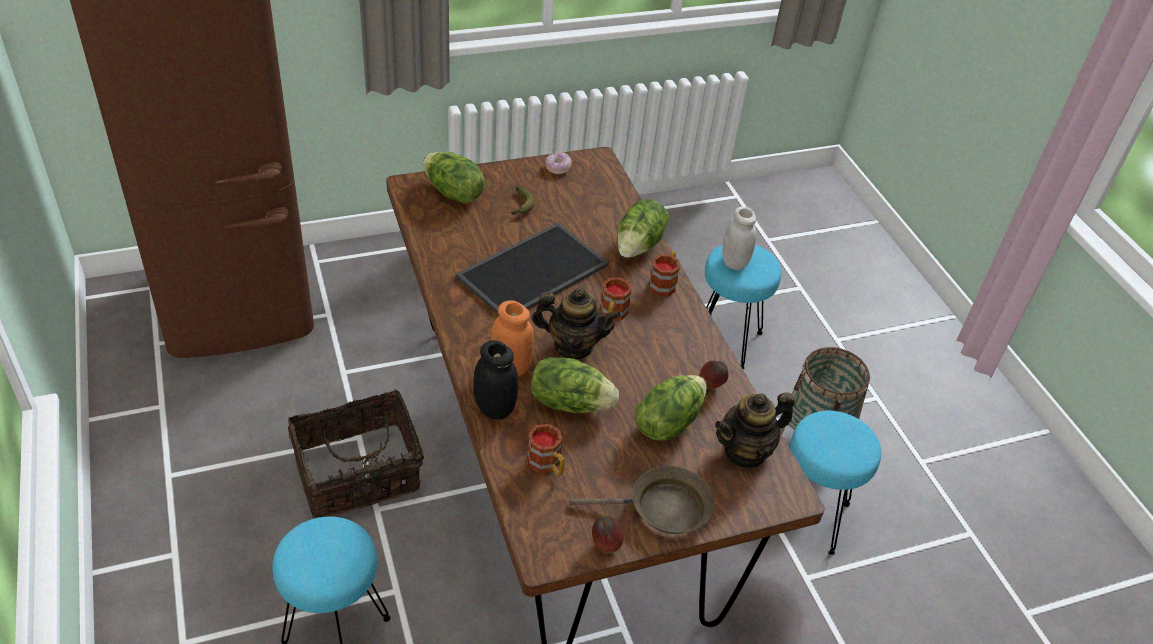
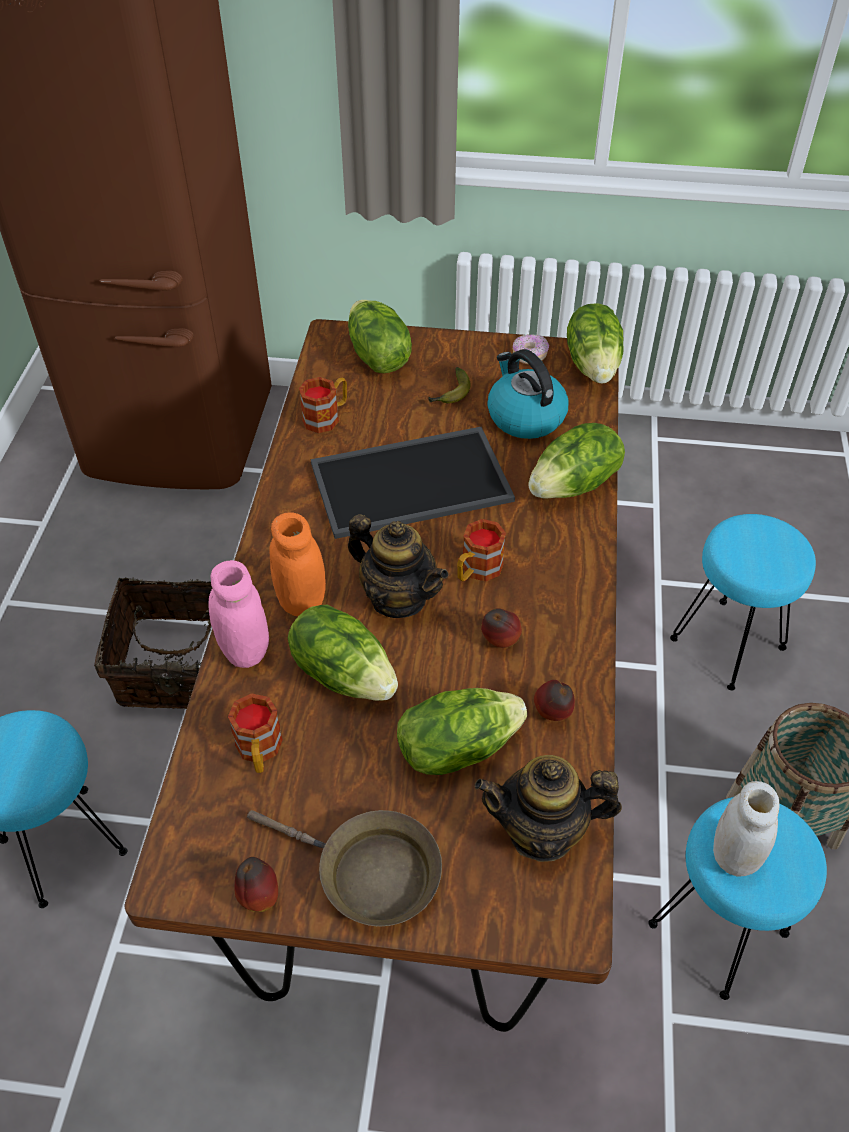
camera: 30 degrees right, 5 degrees up
(494, 408) = (245, 650): black jar -> pink jar
(580, 209) = (524, 416): none -> kettle
(603, 164) = (594, 365): none -> lettuce
(654, 353) = (500, 641): none -> apple
(664, 283) = (576, 546): mug -> mug (327, 417)
(734, 262) = (746, 543): white jar -> white jar (734, 855)

